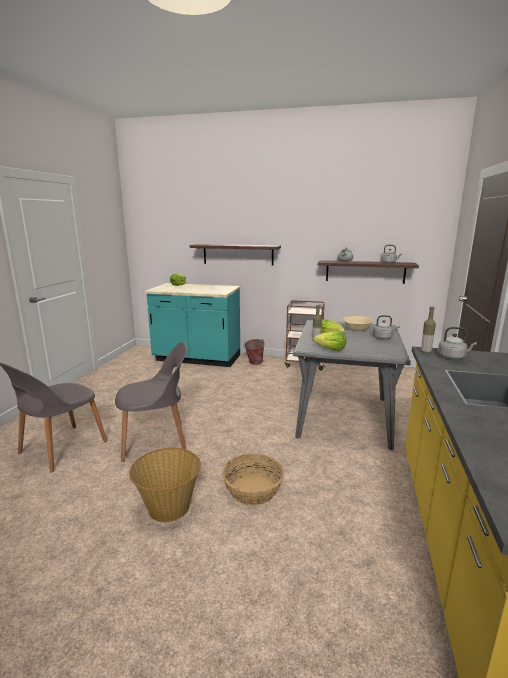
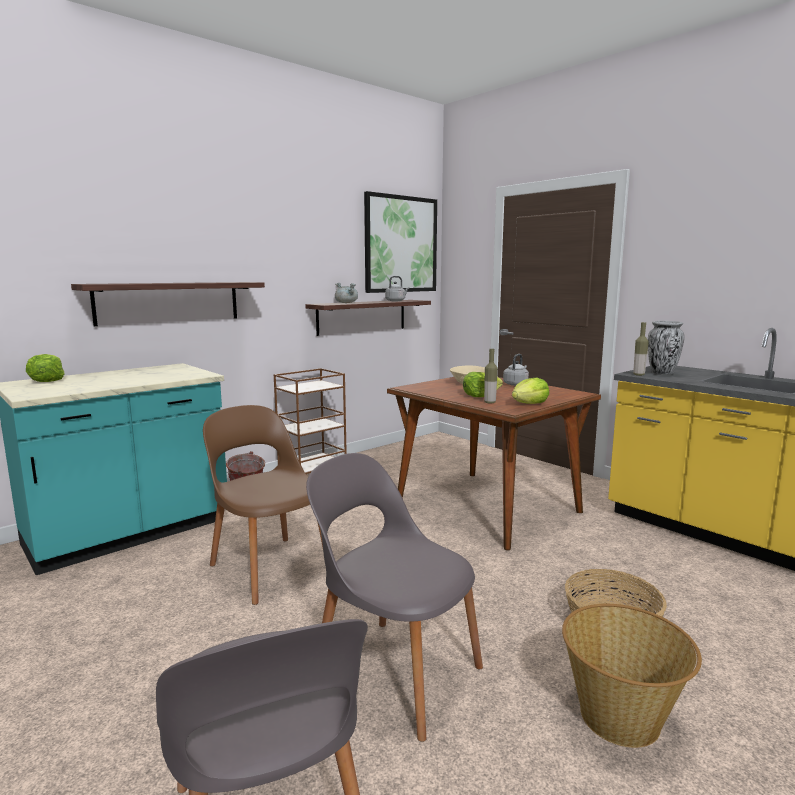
camera: 55 degrees left, 5 degrees down
(156, 441) = (394, 672): grey chair -> grey chair turned 75 degrees counterclockwise
(204, 390) = (269, 567): none -> brown chair
(344, 416) = (486, 506): grey dining table -> brown dining table
(409, 220) = (401, 244): none -> picture
(453, 357) = (662, 373): grey kettle -> vase

